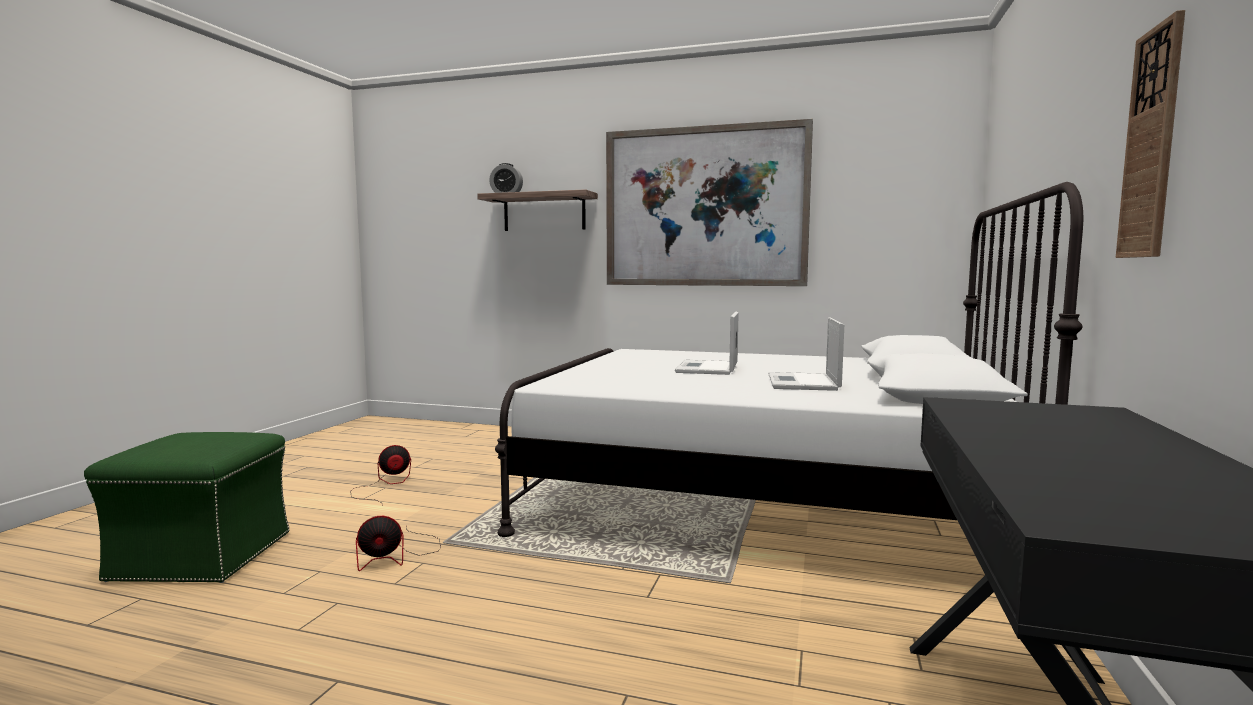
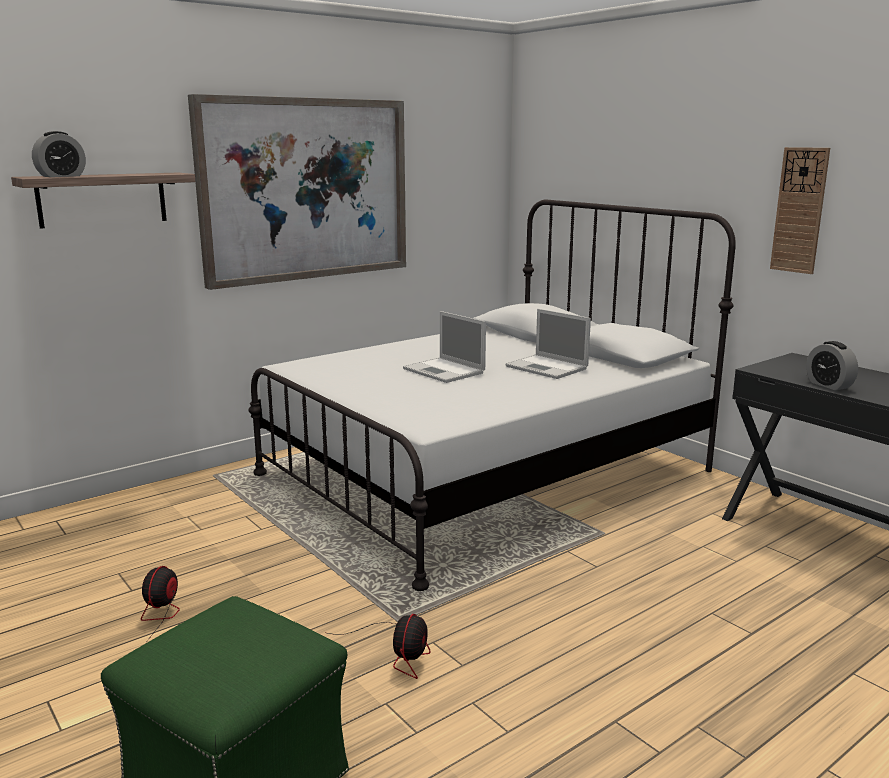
camera: 55 degrees left, 10 degrees up
(990, 431) = (829, 385): none -> alarm clock

